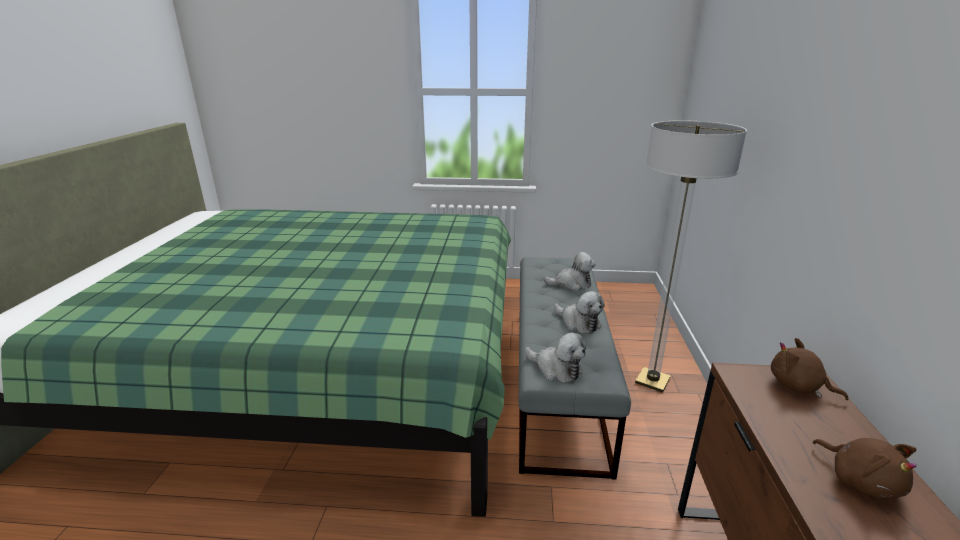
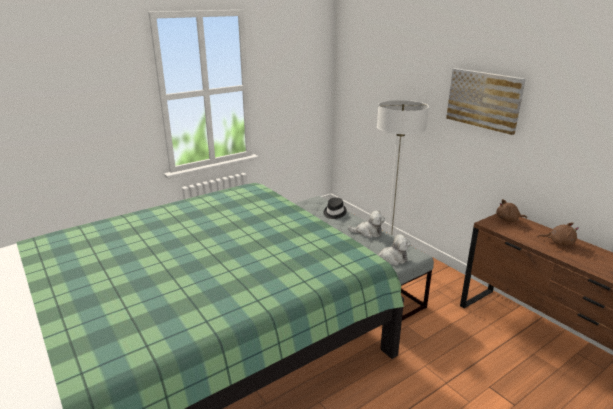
camera: 40 degrees left, 0 degrees up
(571, 283) = (334, 213): plush toy -> black hat
(840, 123) = (484, 99): none -> picture

